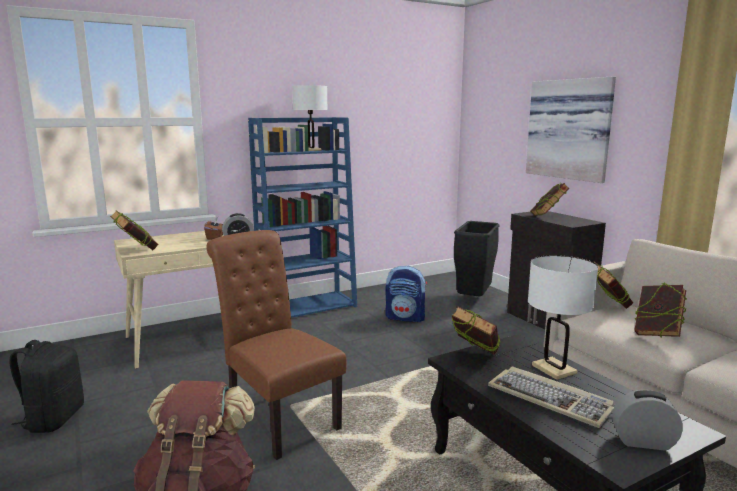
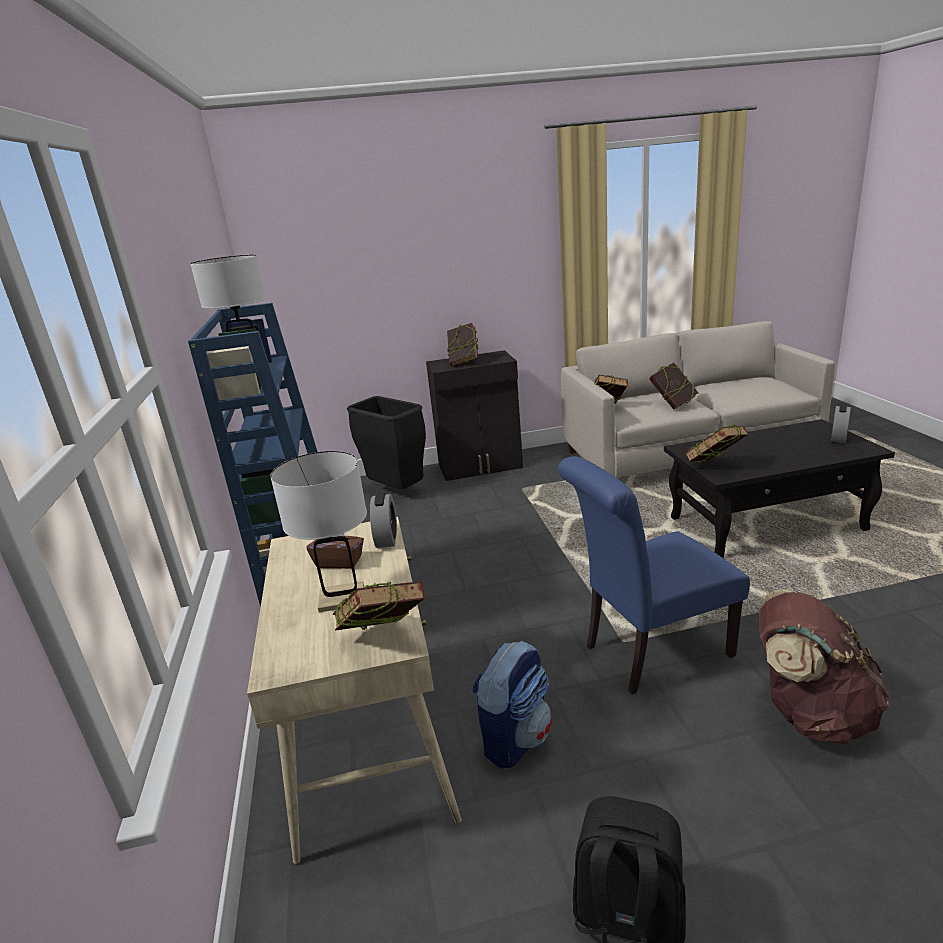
camera: 70 degrees left, 10 degrees up
(278, 417) = (649, 652): brown chair -> blue chair
(406, 318) = (418, 539): backpack -> backpack (515, 738)
(550, 399) = (787, 452): keyboard -> none
(554, 369) = (736, 444): white table lamp -> white table lamp (342, 598)
(570, 129) = (439, 266): picture -> none

